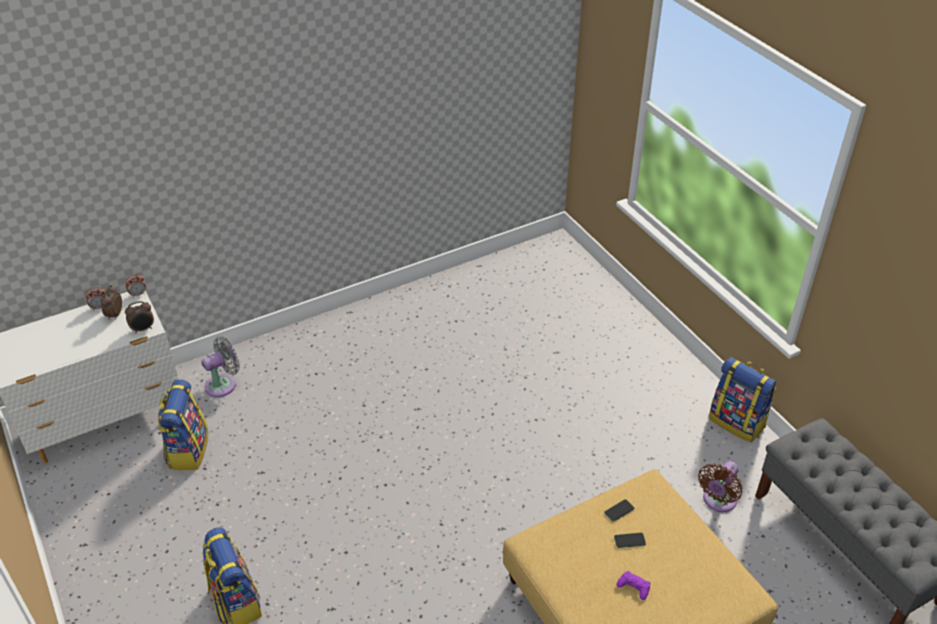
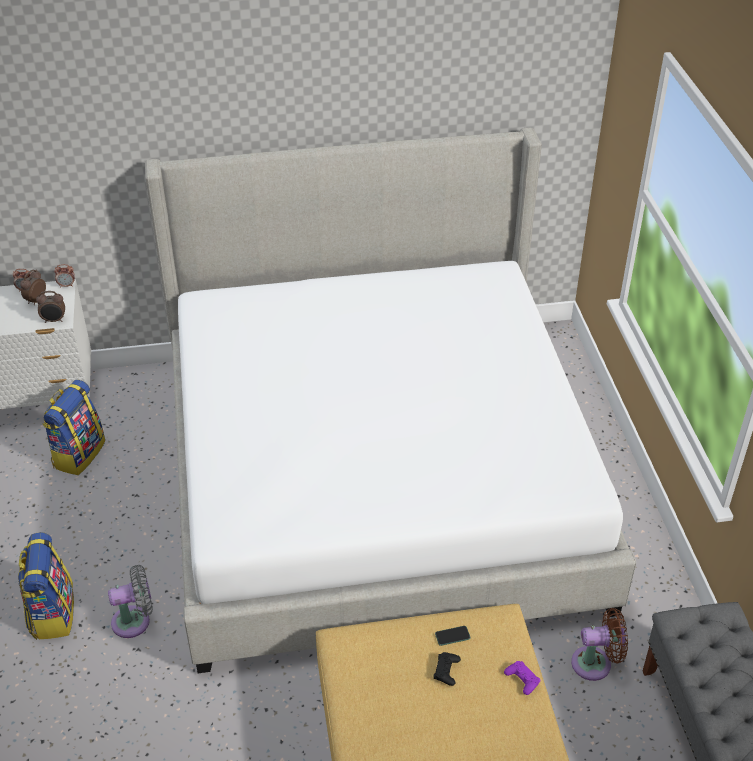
camera: 20 degrees right, 0 degrees up
(223, 384) = (142, 398): grey fan -> grey fan (135, 621)
(468, 399) = (376, 477): none -> bed
(629, 540) = (446, 670): phone -> black game controller
(634, 587) = (425, 720): purple game controller -> purple game controller (522, 679)
(718, 501) = (596, 663): brown fan -> brown fan turned 150 degrees counterclockwise
(737, 422) = (664, 583): backpack -> none

